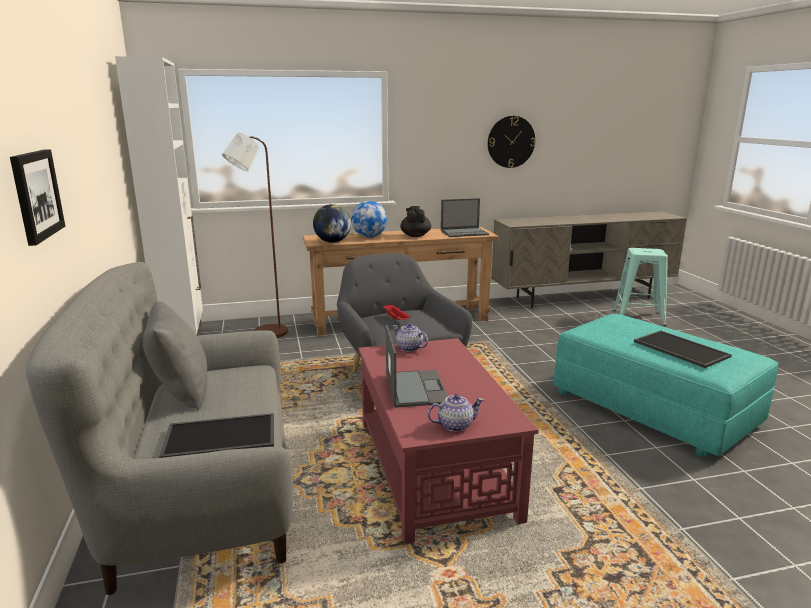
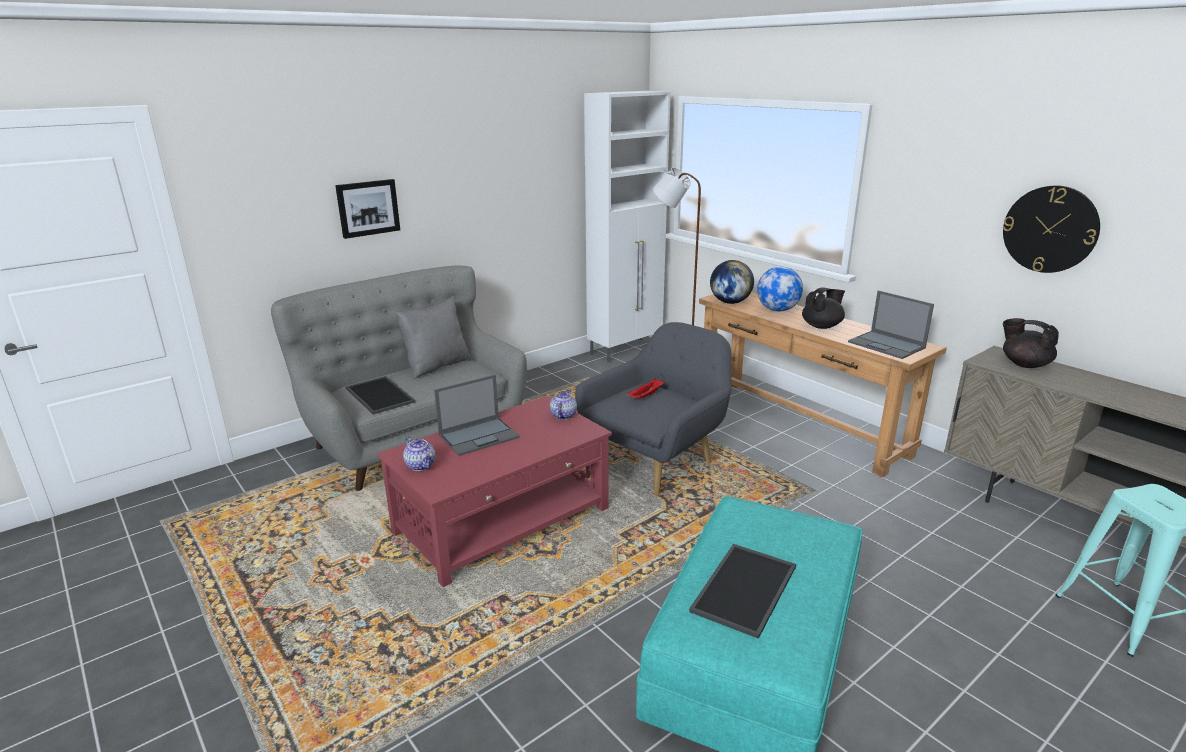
camera: 65 degrees right, 5 degrees up
(524, 221) = (1024, 364): none -> black teapot

